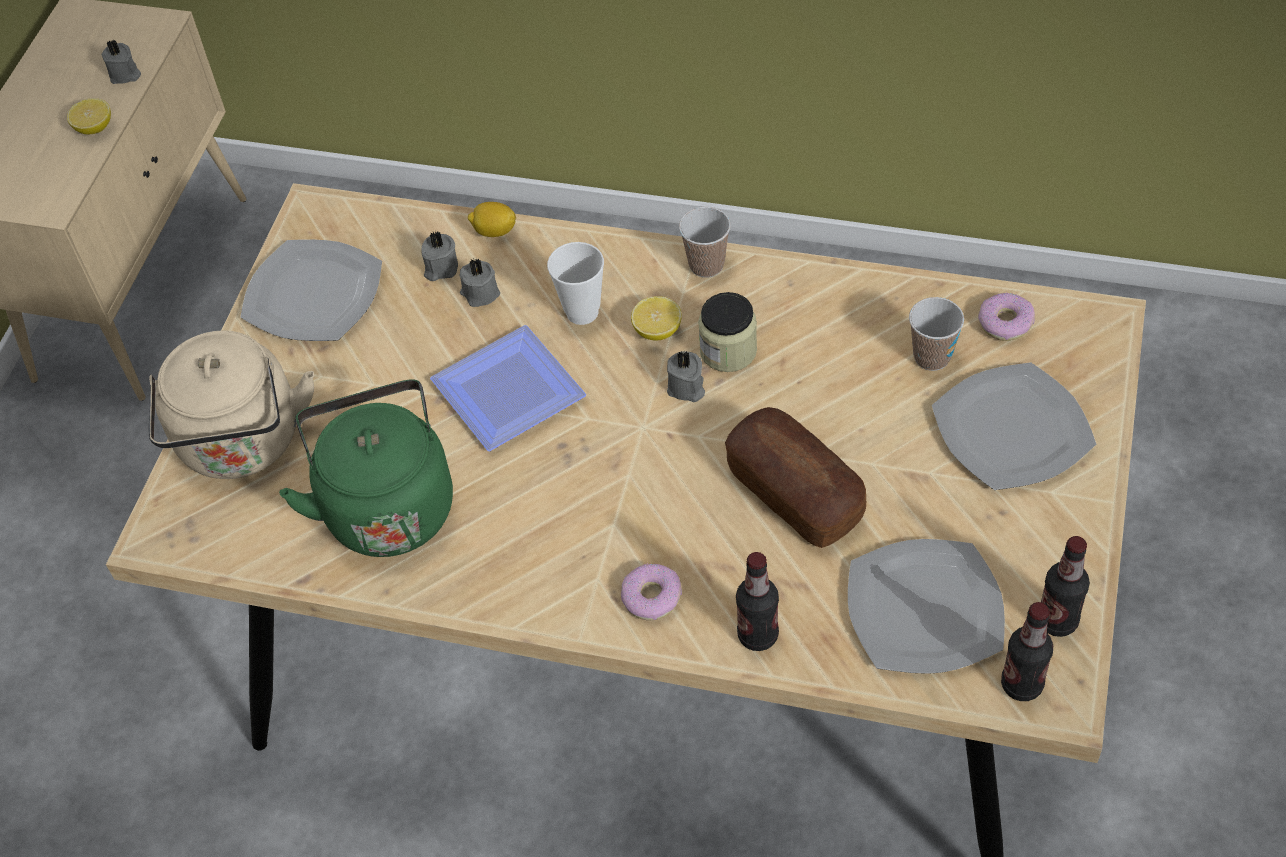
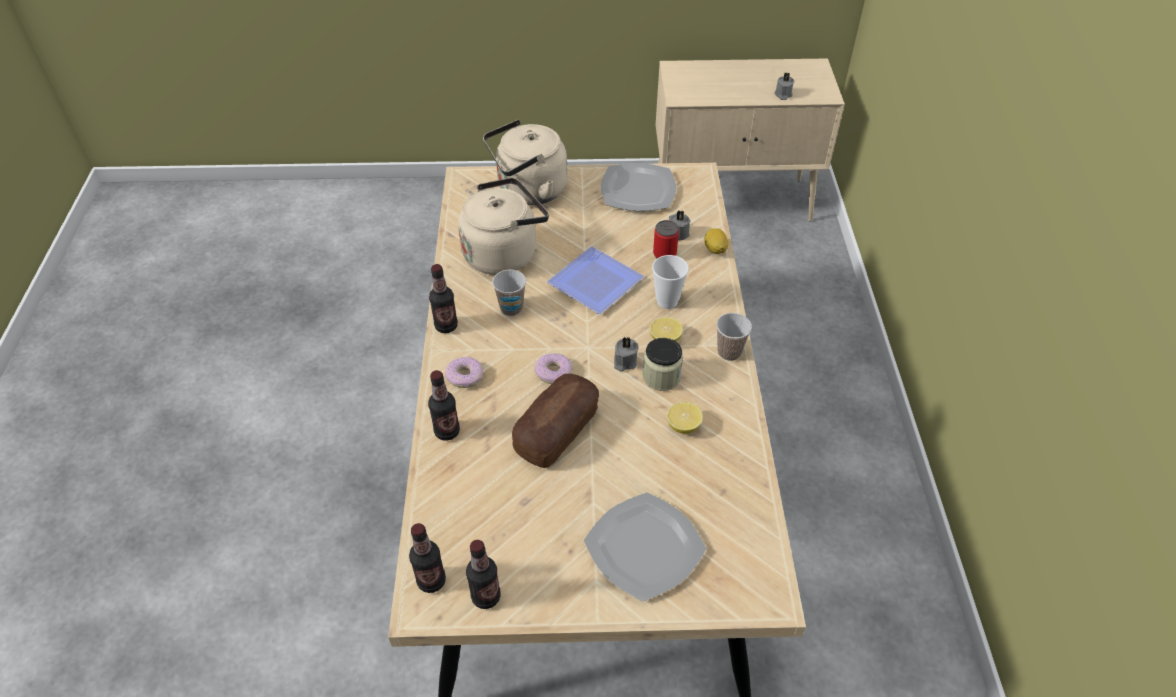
camera: 70 degrees right, 5 degrees down
(94, 128) = (739, 96): lemon -> lemon (683, 426)
(387, 504) = (504, 253): green kettle -> beige kettle
(480, 293) = (664, 254): grey candle -> can
(531, 611) = (446, 326): none -> bottle
(923, 611) = (480, 516): plate -> none
(932, 357) = (695, 489): cup -> cup (511, 308)
(1005, 323) = (743, 530): donut -> donut (553, 372)

